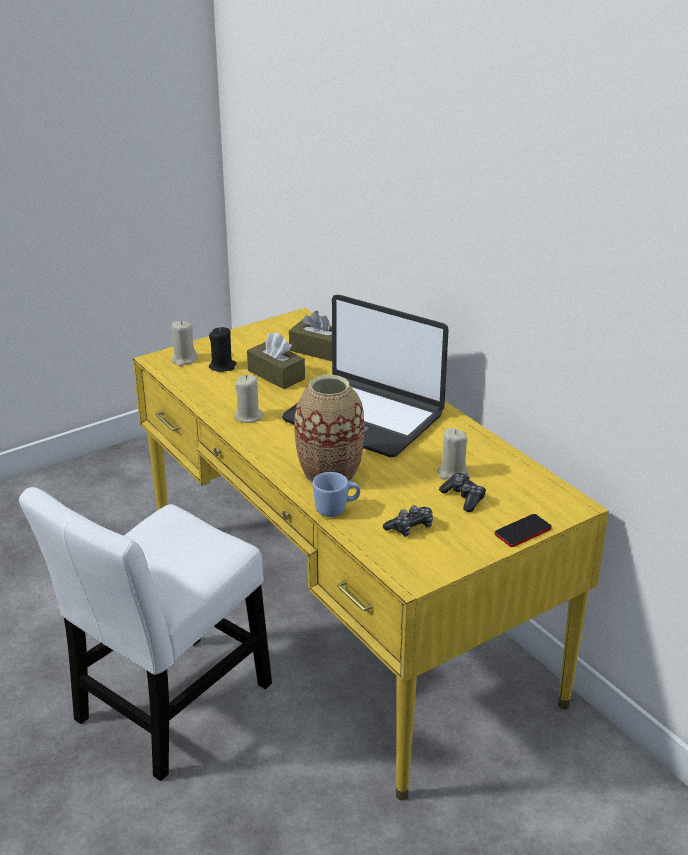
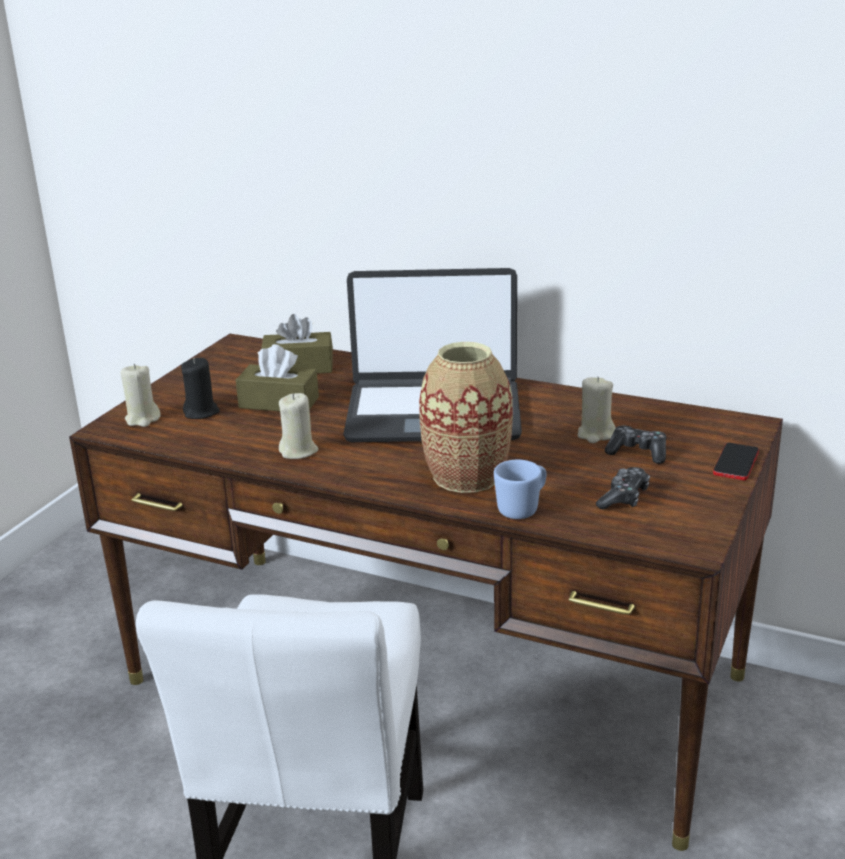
camera: 30 degrees left, 5 degrees down
(346, 613) = (433, 678): yellow desk -> brown desk

